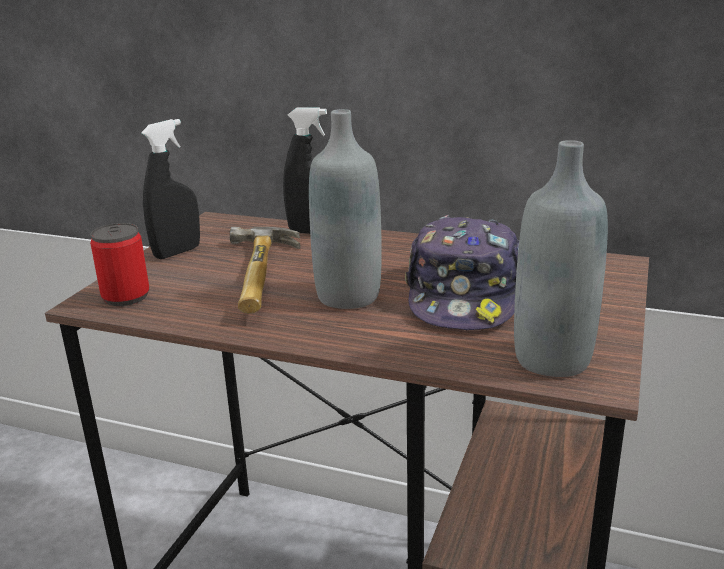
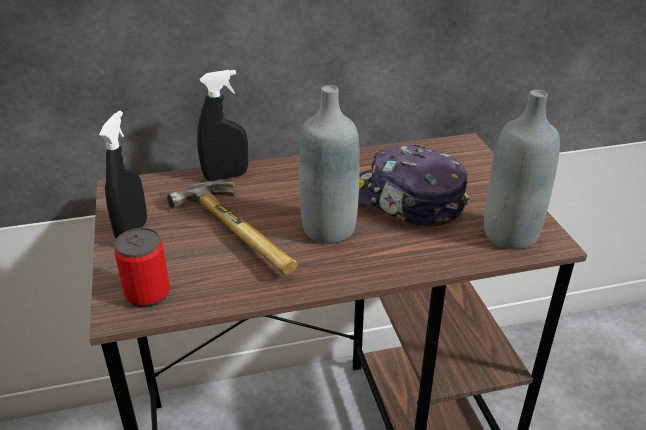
camera: 35 degrees left, 10 degrees up
(465, 295) = (405, 201): cap -> cap turned 150 degrees clockwise

